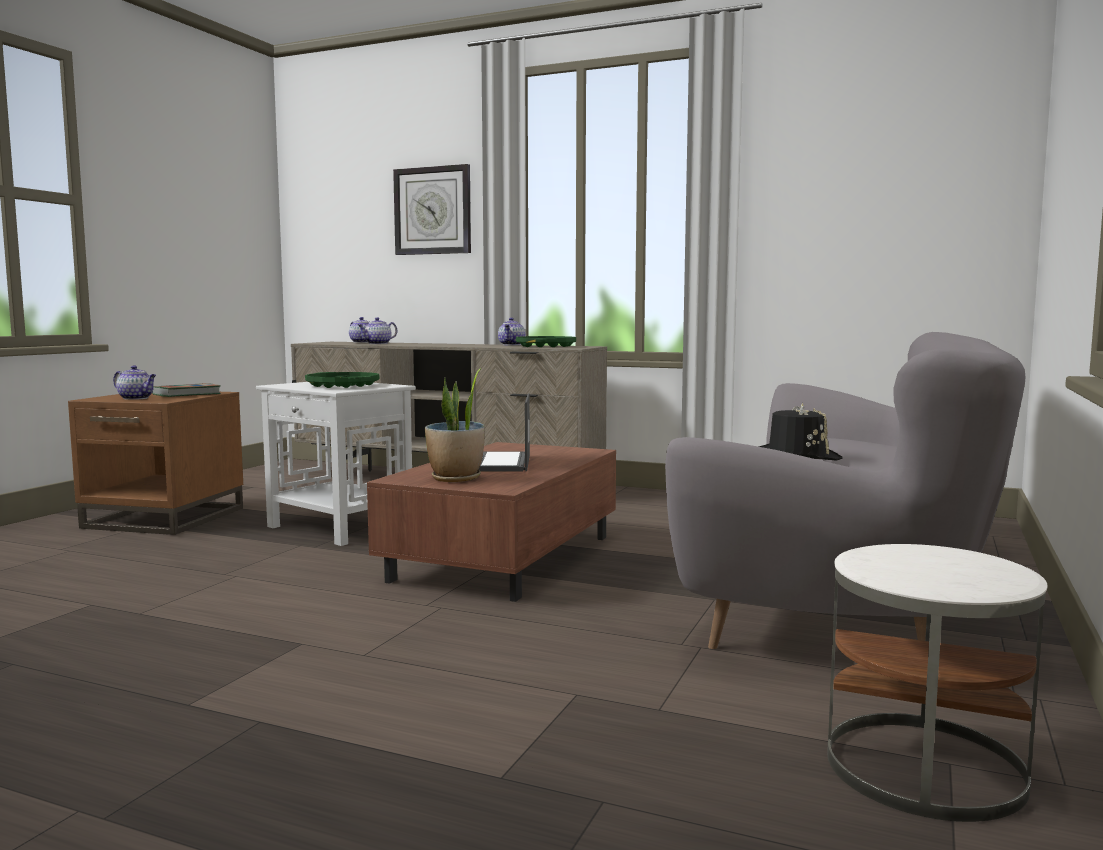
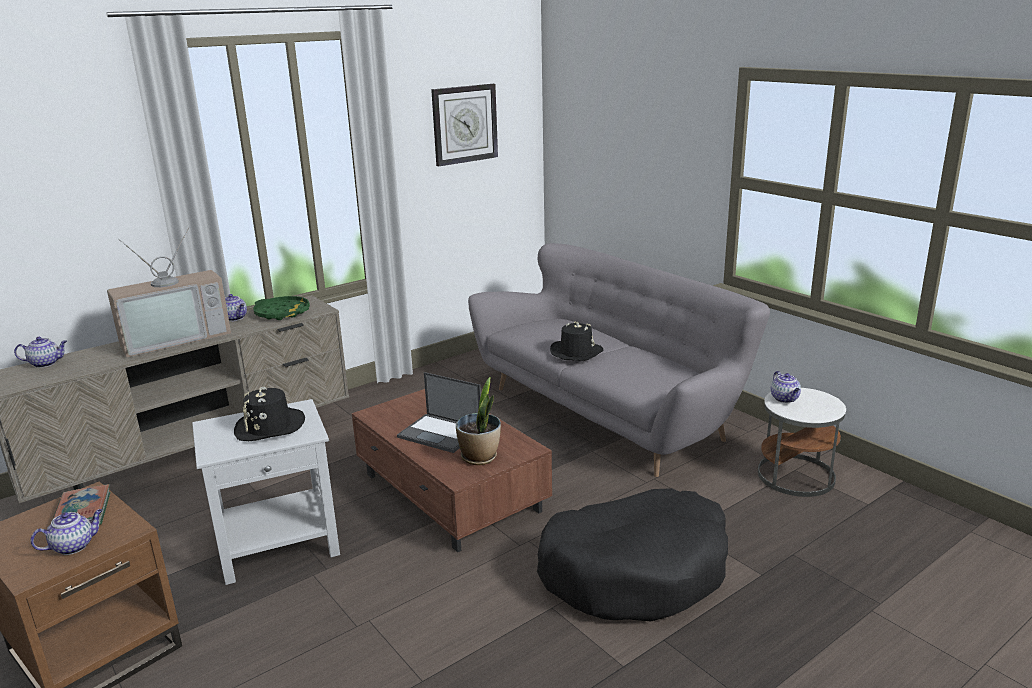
camera: 60 degrees left, 15 degrees up
(342, 385) = (269, 427): green tray -> black hat
(377, 344) = (99, 362): teapot -> teapot (785, 399)
(423, 675) = (635, 571): none -> black dog bed
(433, 211) = (76, 197): wall clock -> wall clock (464, 124)
(447, 344) = (175, 338): none -> television

